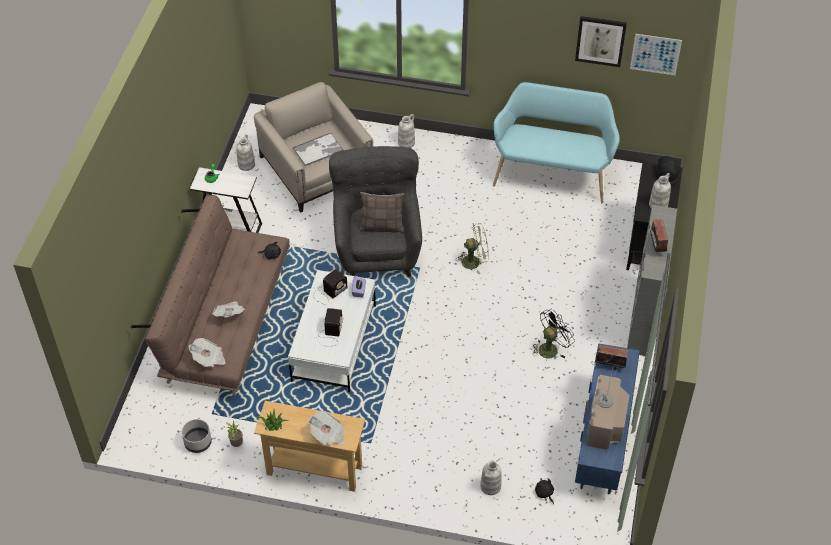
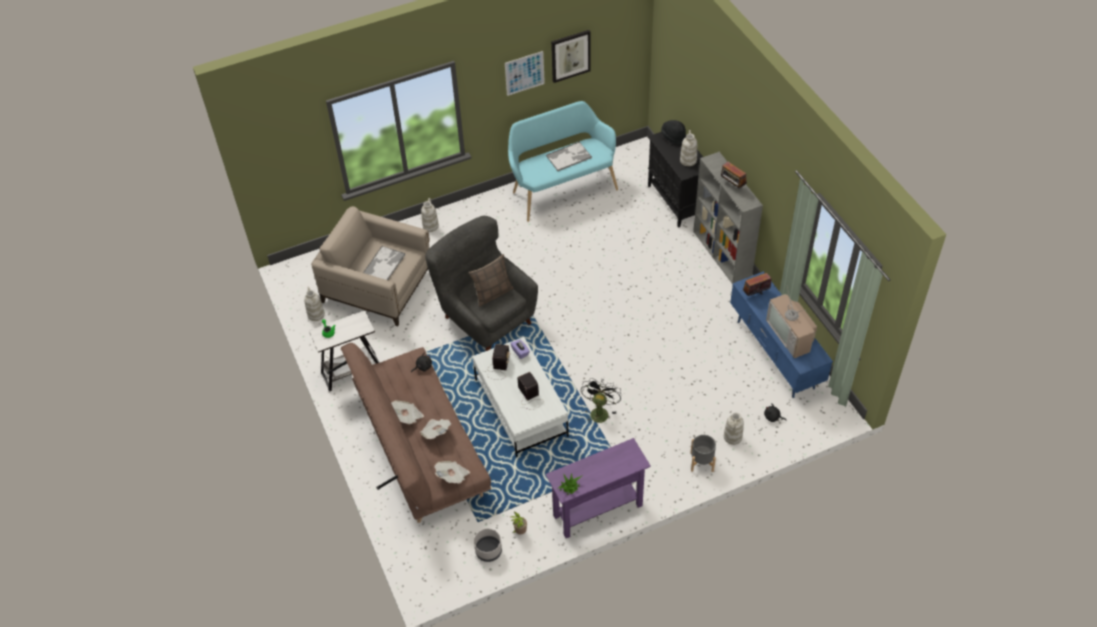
camera: 35 degrees left, 0 degrees up
(314, 470) = (597, 510): beige console table -> purple console table
(328, 435) = (618, 467): newspaper -> newspaper (407, 417)
(442, 489) = (702, 462): none -> grey planter
(474, 261) = (567, 284): green fan -> none
(550, 348) = (680, 313): black fan -> black fan (599, 411)
(561, 143) = (569, 157): none -> tray
(655, 54) = (615, 46): picture -> picture (524, 73)

